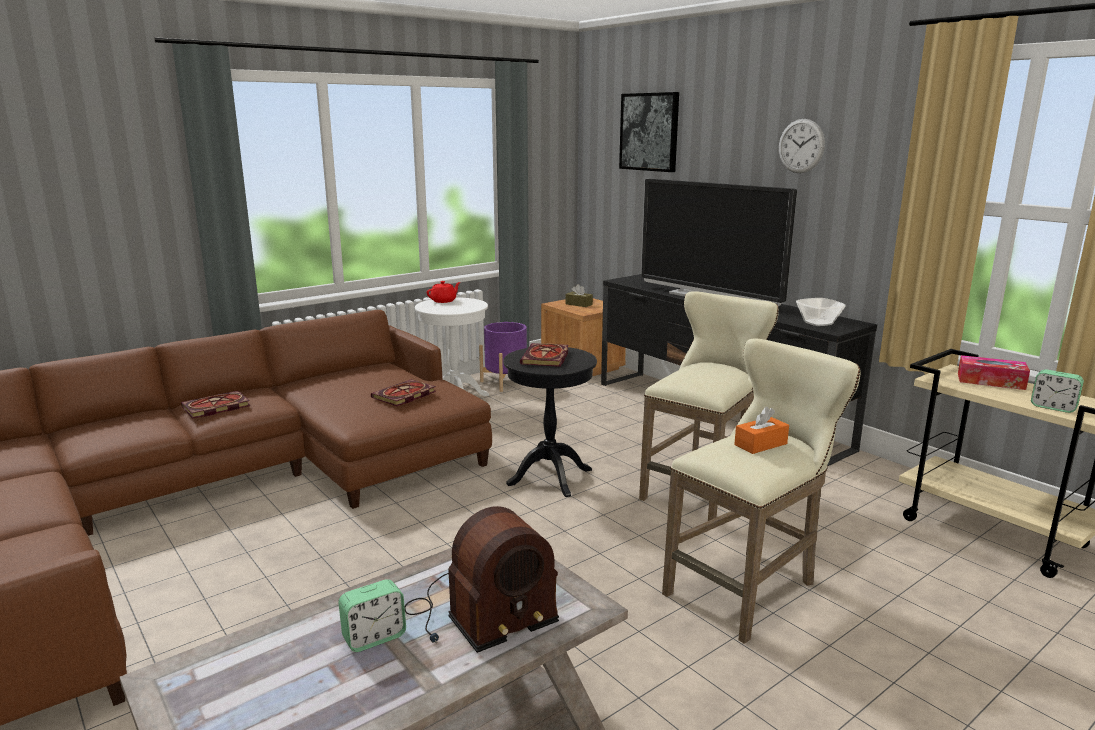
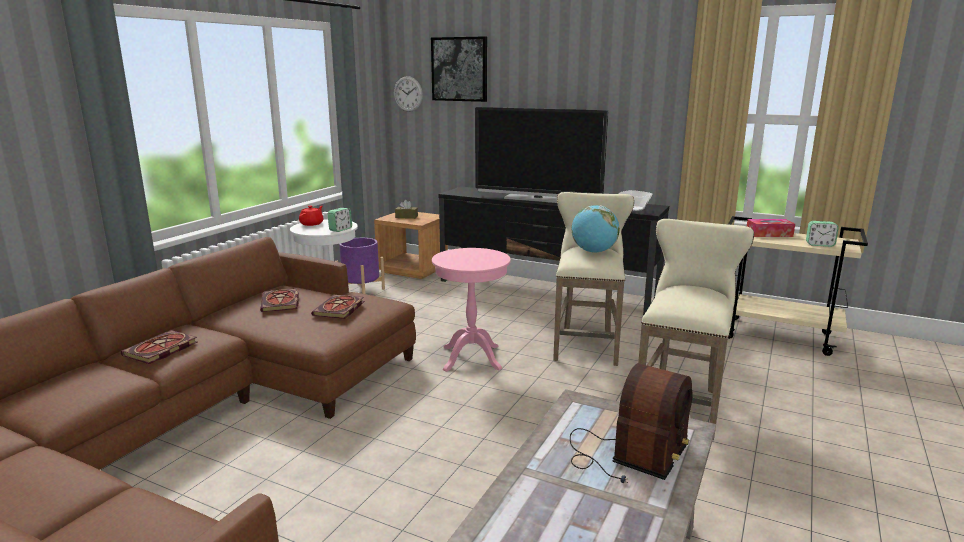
camera: 25 degrees left, 0 degrees up
(374, 637) = (577, 493): alarm clock -> alarm clock (340, 229)
(546, 358) = (467, 258): book -> book (281, 303)
(550, 477) = (471, 358): black side table -> pink side table
(709, 372) = (594, 252): none -> globe
(760, 444) = (693, 294): orange tissue box -> none
(801, 146) = (599, 78): wall clock -> wall clock (408, 94)

